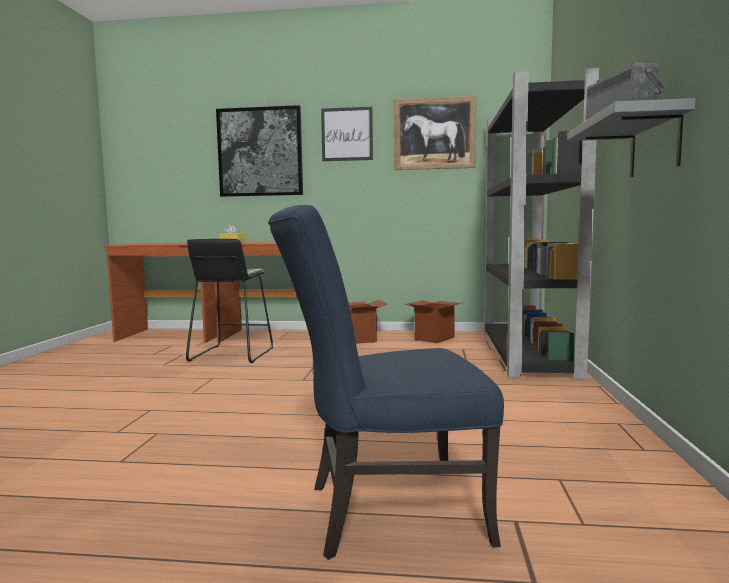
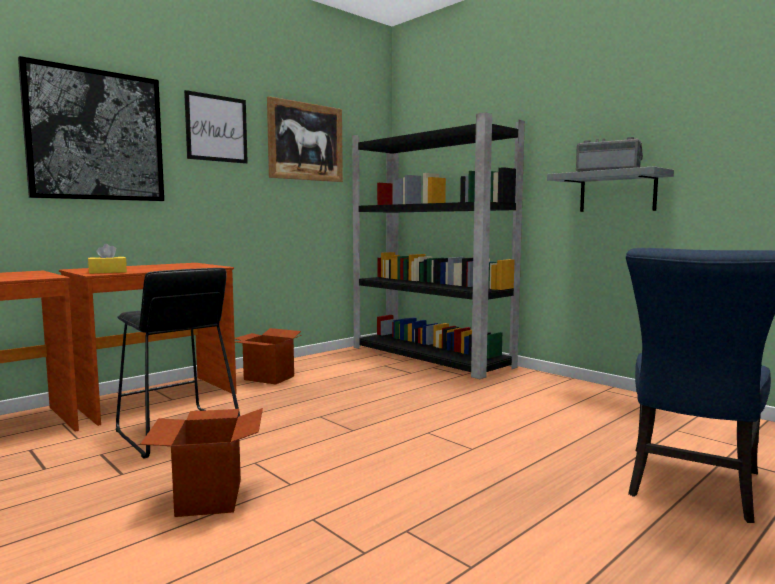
camera: 50 degrees left, 0 degrees up
(434, 338) = (333, 361): cardboard box -> cardboard box (209, 497)

